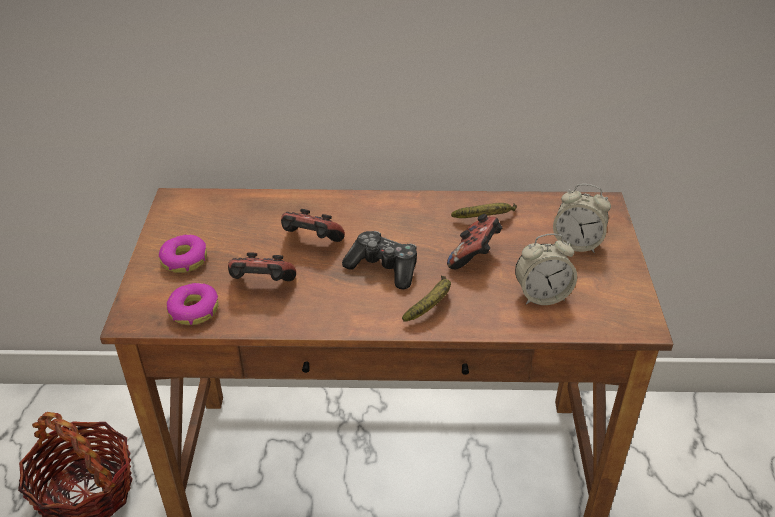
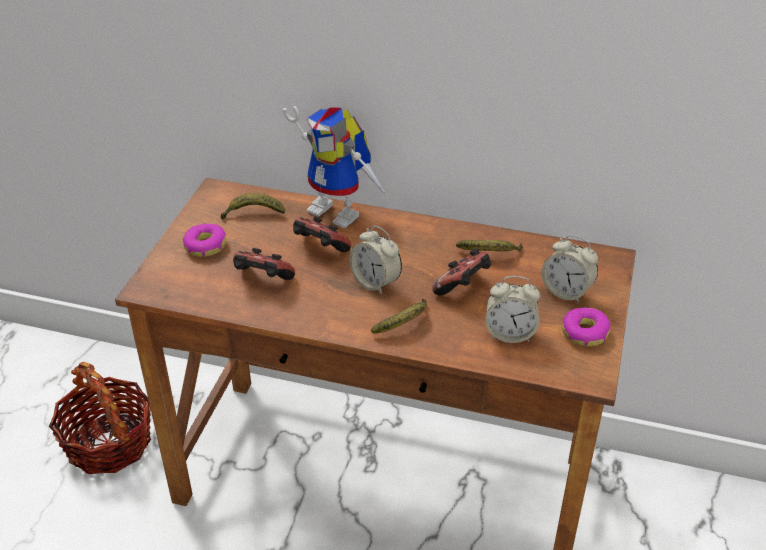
camera: 15 degrees right, 0 degrees up
(193, 310) = (198, 291): donut -> donut (584, 333)
(224, 217) = (253, 213): none -> banana
(318, 200) = (341, 211): none -> toy robot
(383, 267) = (375, 282): game controller -> alarm clock

